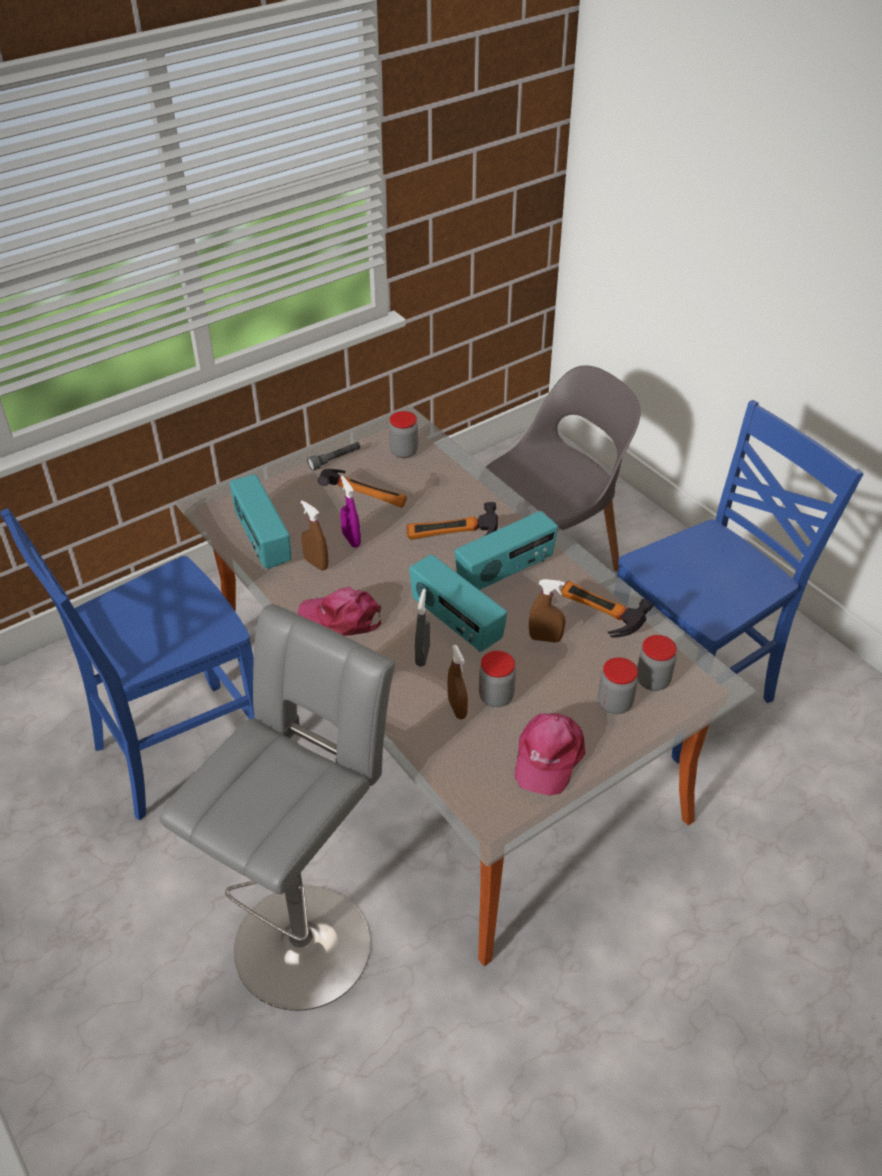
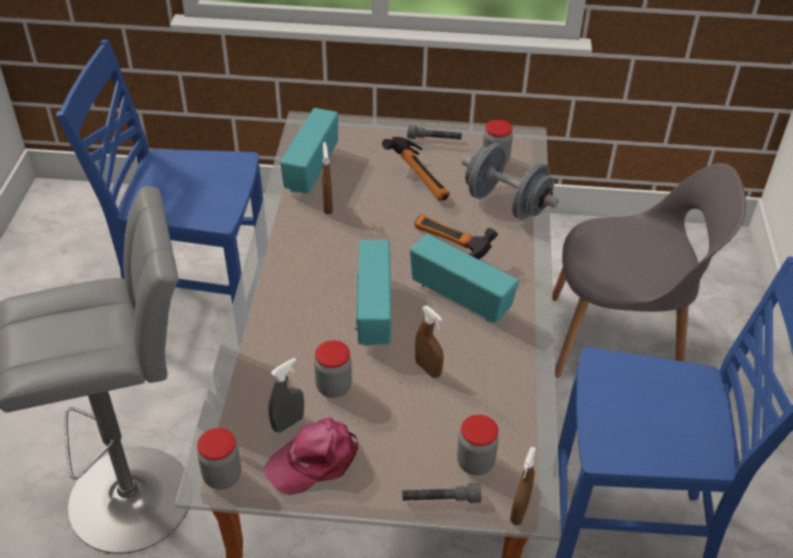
camera: 40 degrees right, 0 degrees up
(341, 618) = (296, 256): pink cap -> none
(351, 540) = (373, 204): purple spray bottle -> none
(422, 656) = (318, 320): grey spray bottle -> grey spray bottle (288, 423)
(453, 481) = (506, 204): none -> grey dumbbell
(457, 708) = (294, 375): brown spray bottle -> brown spray bottle (519, 511)
(505, 572) = (461, 297): radio -> radio turned 150 degrees counterclockwise
(597, 620) = (490, 382): hammer -> none
(615, 703) = (419, 458): jar -> jar (222, 476)
(661, 721) = (440, 499): none -> grey flashlight

